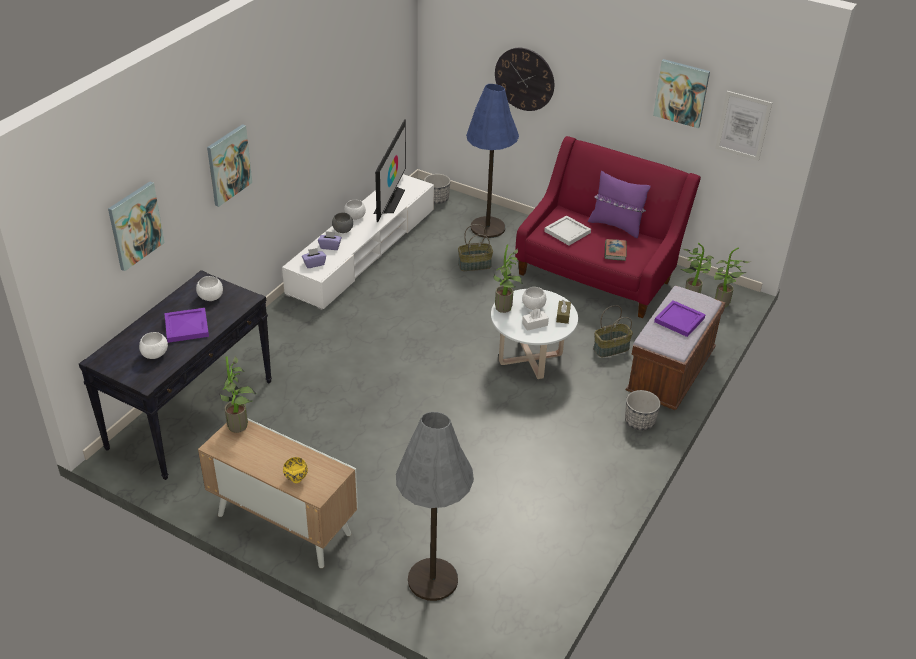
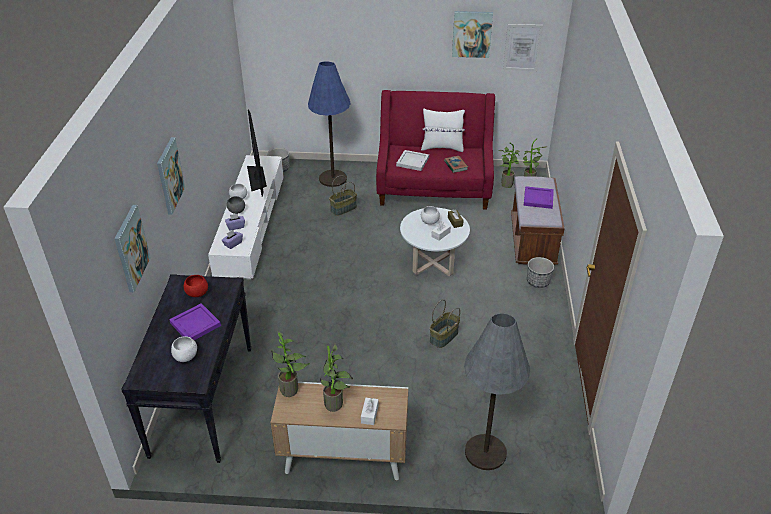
camera: 25 degrees left, 0 degrees up
(211, 297) = (197, 293): white bowl -> red bowl
(296, 479) = (369, 414): yellow bowl -> white tissue box
(505, 308) = (411, 230): potted plant -> potted plant (336, 405)
(524, 79) = (339, 53): wall clock -> none
(611, 349) = (482, 237): basket -> basket (444, 337)
(616, 226) = (442, 147): purple pillow -> white pillow

